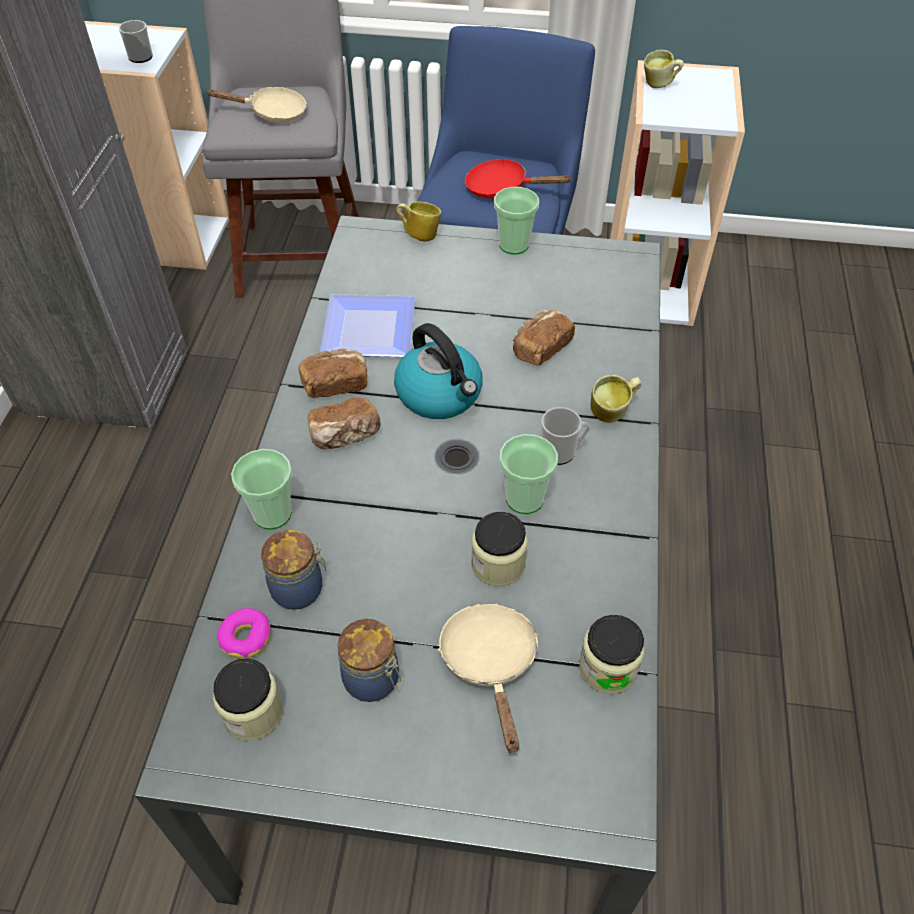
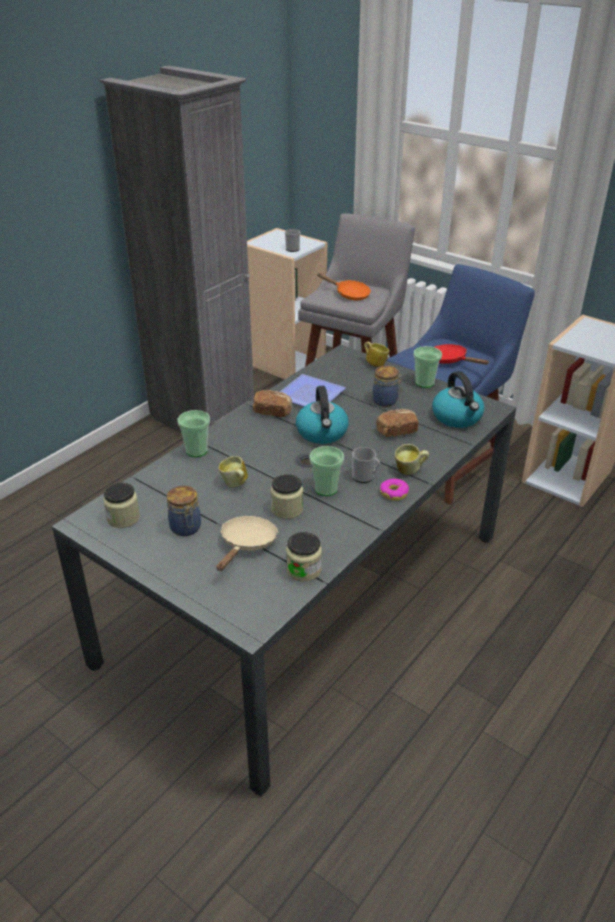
camera: 30 degrees right, 15 degrees down
(246, 637) = (144, 491): donut -> donut (394, 493)
(272, 113) = (349, 294): beige frying pan -> orange frying pan
(299, 589) = (183, 483): jar -> jar (386, 401)
(345, 436) = (258, 433): bread -> none
(602, 290) = (457, 417): none -> kettle
(659, 85) = (583, 329): mug -> mug (235, 485)

